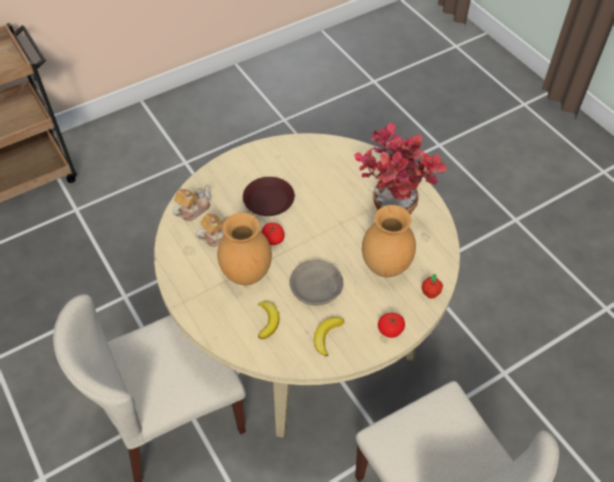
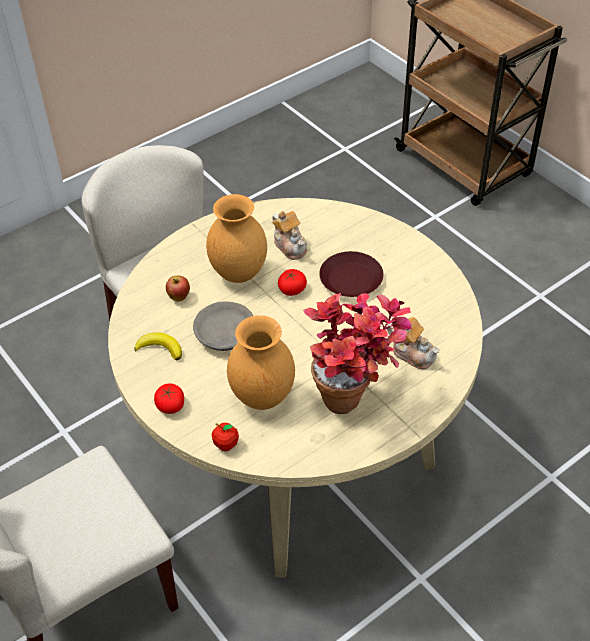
camera: 85 degrees right, 5 degrees down
(193, 209) = (325, 219): teapot -> teapot (412, 353)
(268, 321) = (179, 297): banana -> apple

